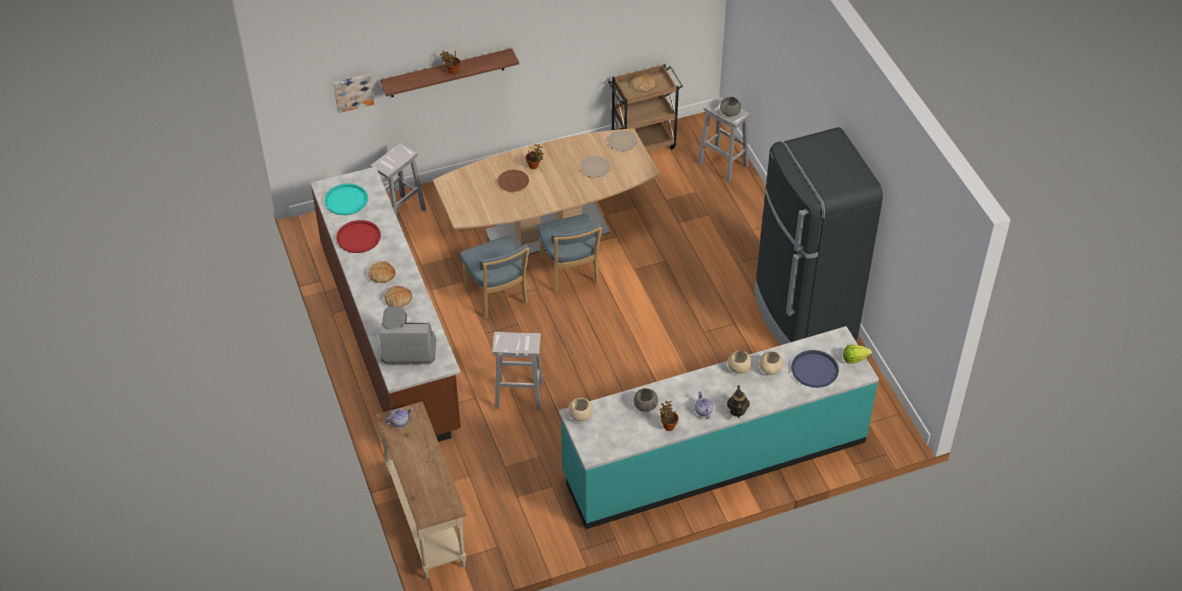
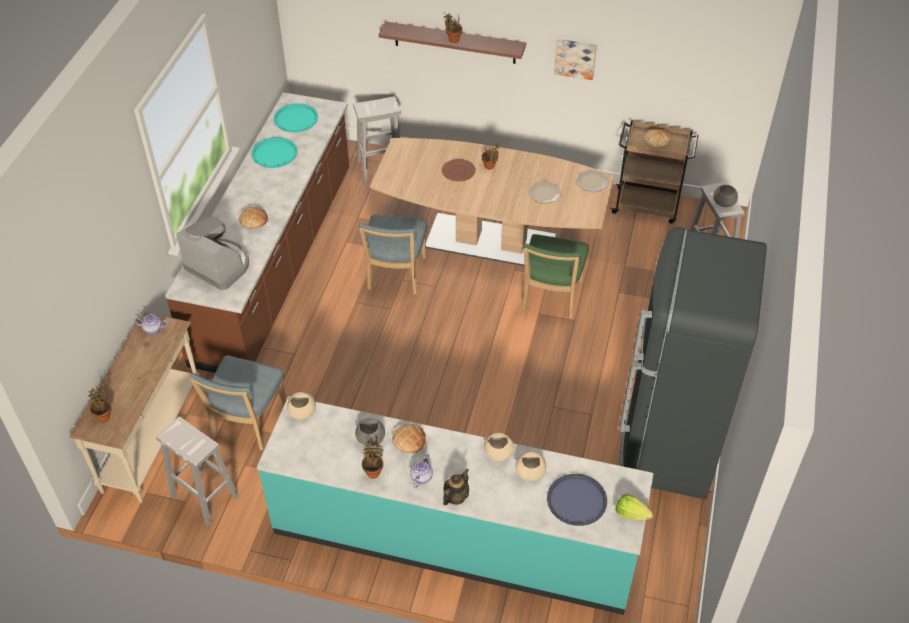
camera: 35 degrees right, 0 degrees up
(353, 92) = (358, 23): picture -> picture (575, 58)
(358, 237) = (274, 153): red tray -> turquoise tray
(381, 274) = (261, 193): bread -> bread (409, 440)
(429, 500) = (104, 415): none -> potted plant
(518, 395) = (331, 372): white stool -> white stool (203, 496)
(570, 272) = (477, 287): blue chair -> blue chair (247, 424)
(632, 252) = (551, 297): none -> green chair

